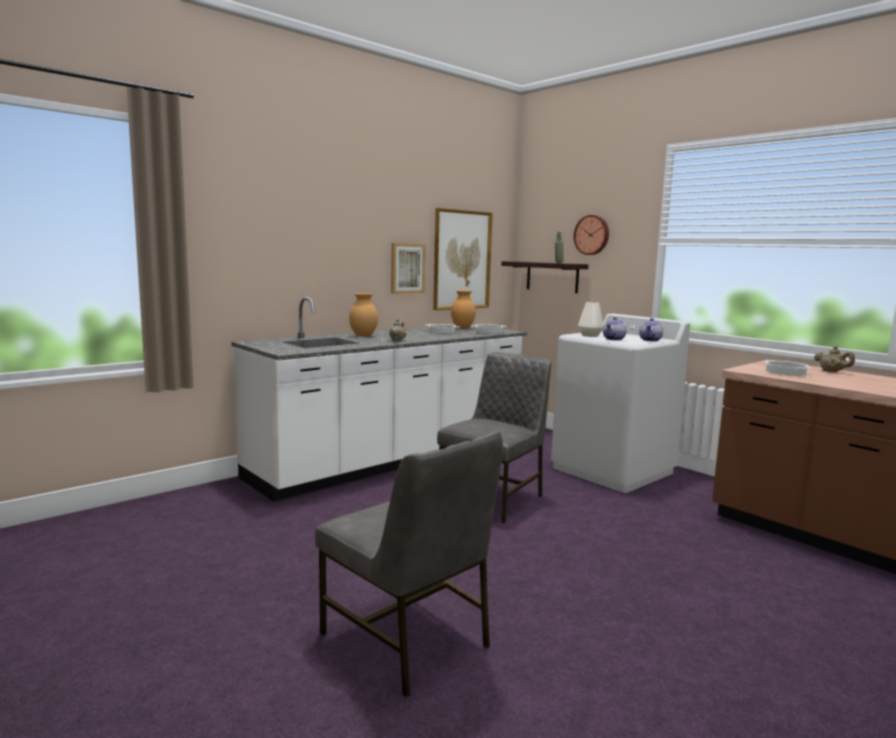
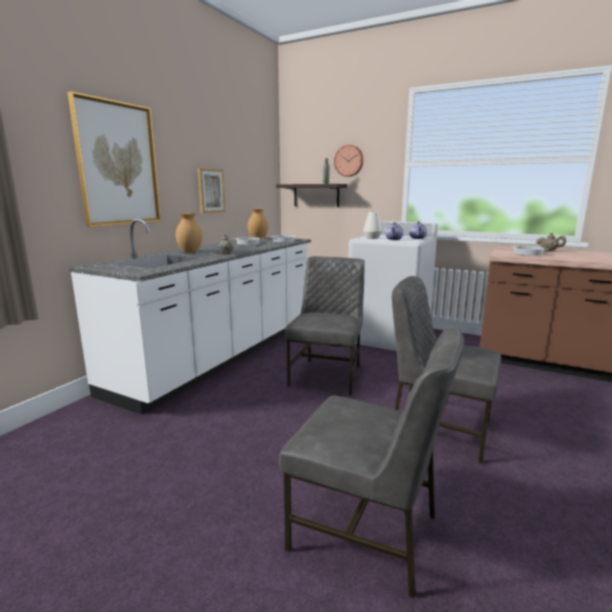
camera: 20 degrees left, 5 degrees up
(462, 260) = (248, 183): picture -> picture (118, 164)
(577, 574) = (438, 428): none -> grey chair

